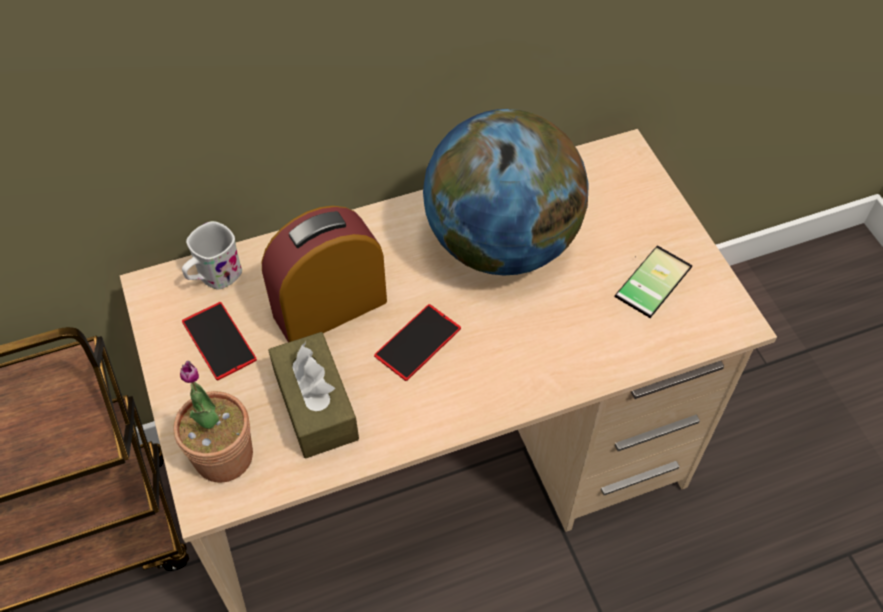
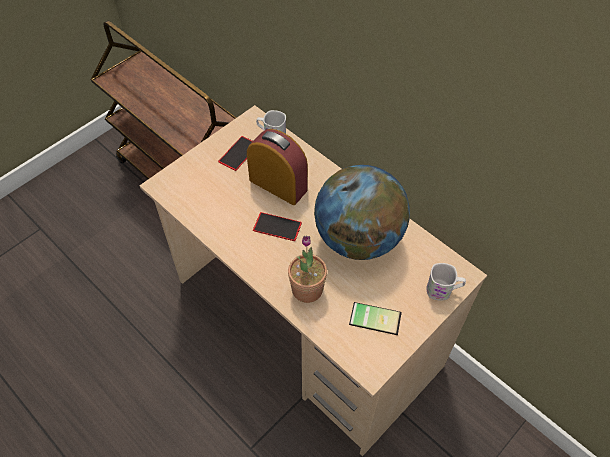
camera: 65 degrees right, 0 degrees up
(223, 456) = (182, 181): potted plant -> potted plant (307, 289)
(315, 405) = (222, 202): brown tissue box -> none
(641, 184) = (443, 290): none -> white mug

